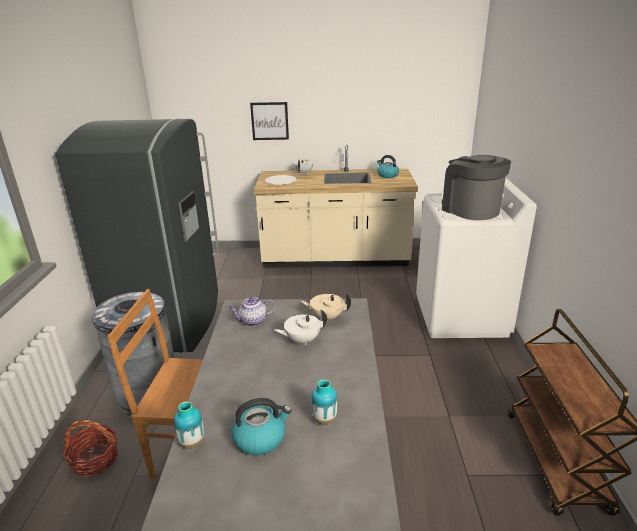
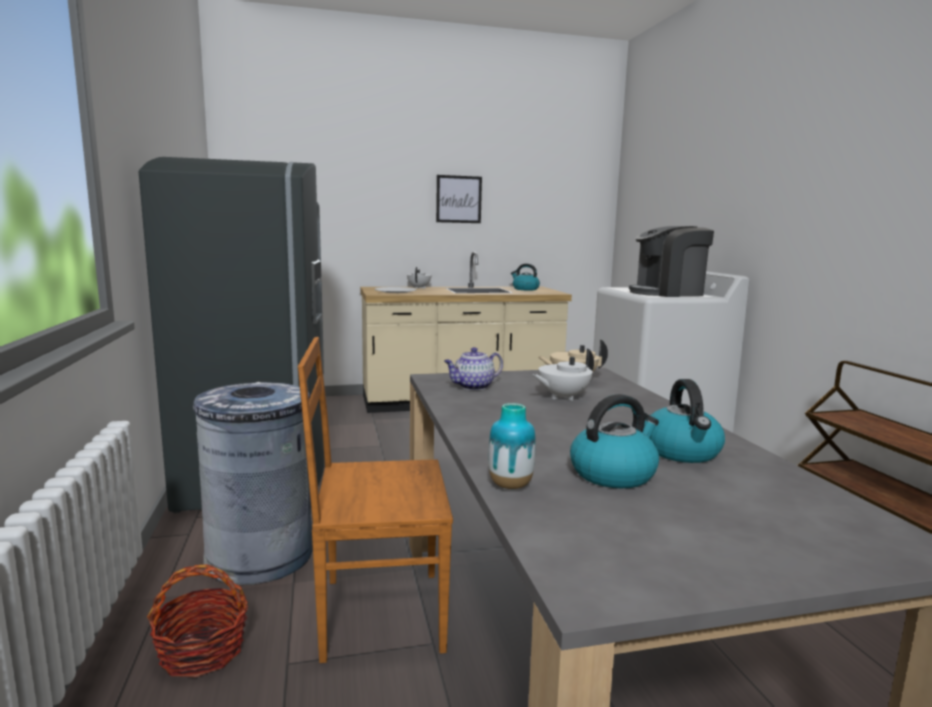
camera: 15 degrees left, 15 degrees down
(269, 121) = (374, 221): picture -> picture (458, 199)
(324, 419) = (682, 452): vase -> kettle
(470, 210) = (667, 293): coffee machine -> coffee machine turned 60 degrees counterclockwise

